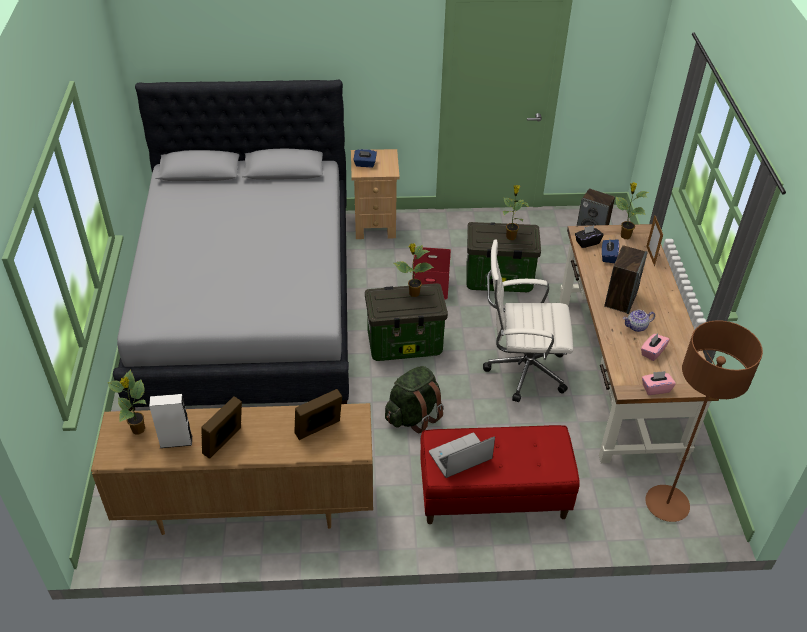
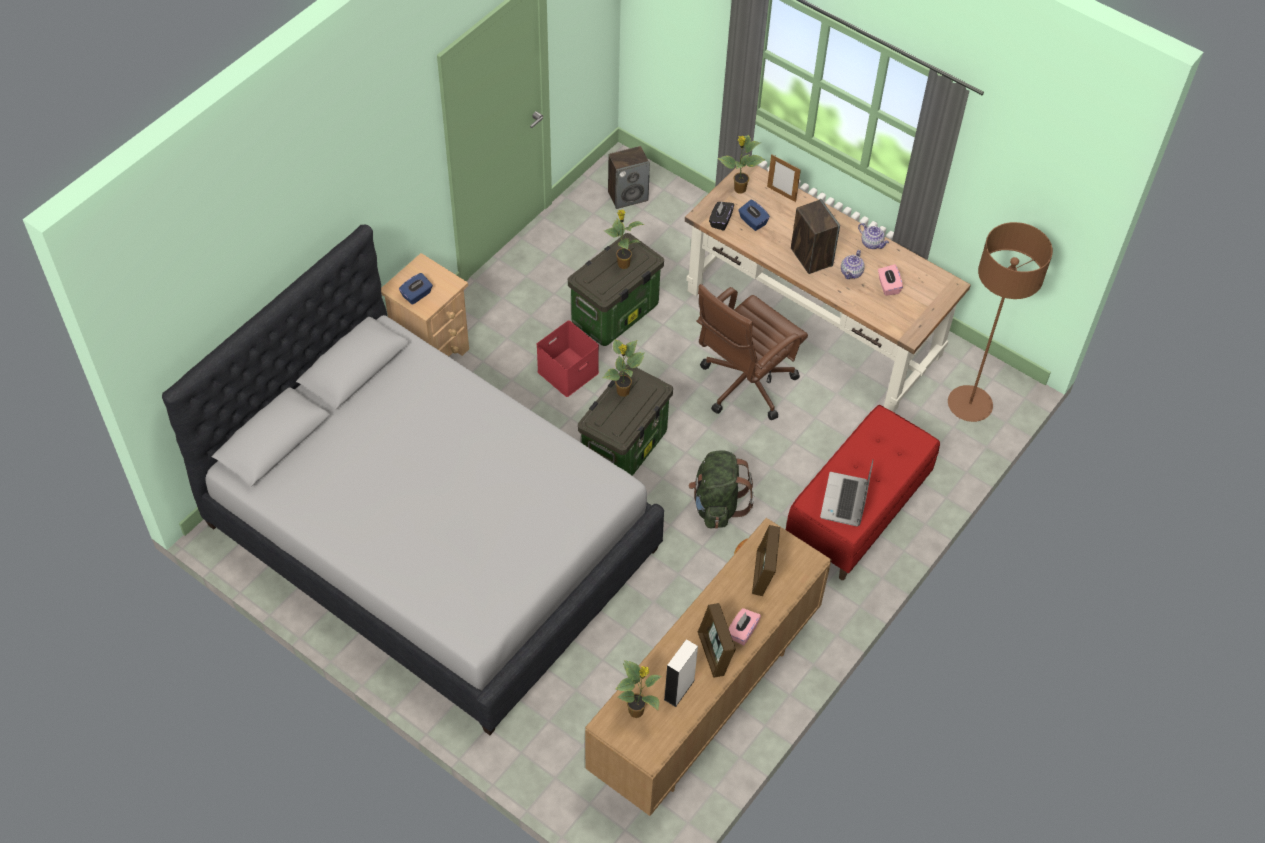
camera: 50 degrees left, 10 degrees up
(522, 371) = (744, 387): white office chair -> brown office chair
(655, 388) = (926, 316): pink tissue box -> pink tissue box (742, 631)
(676, 322) = (872, 243): none -> teapot

